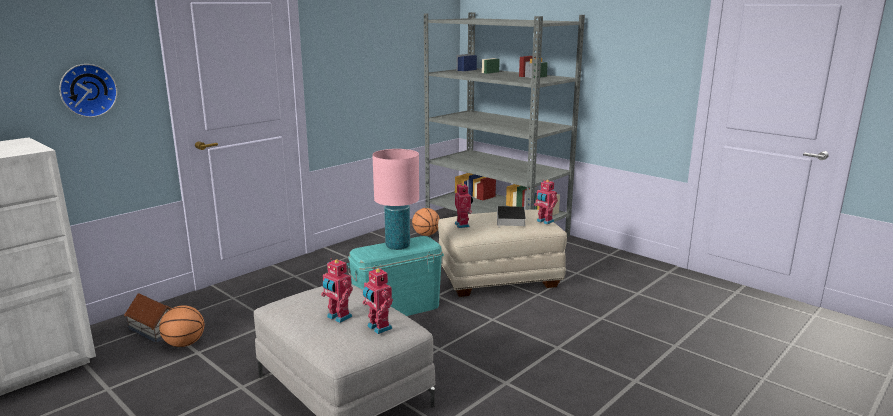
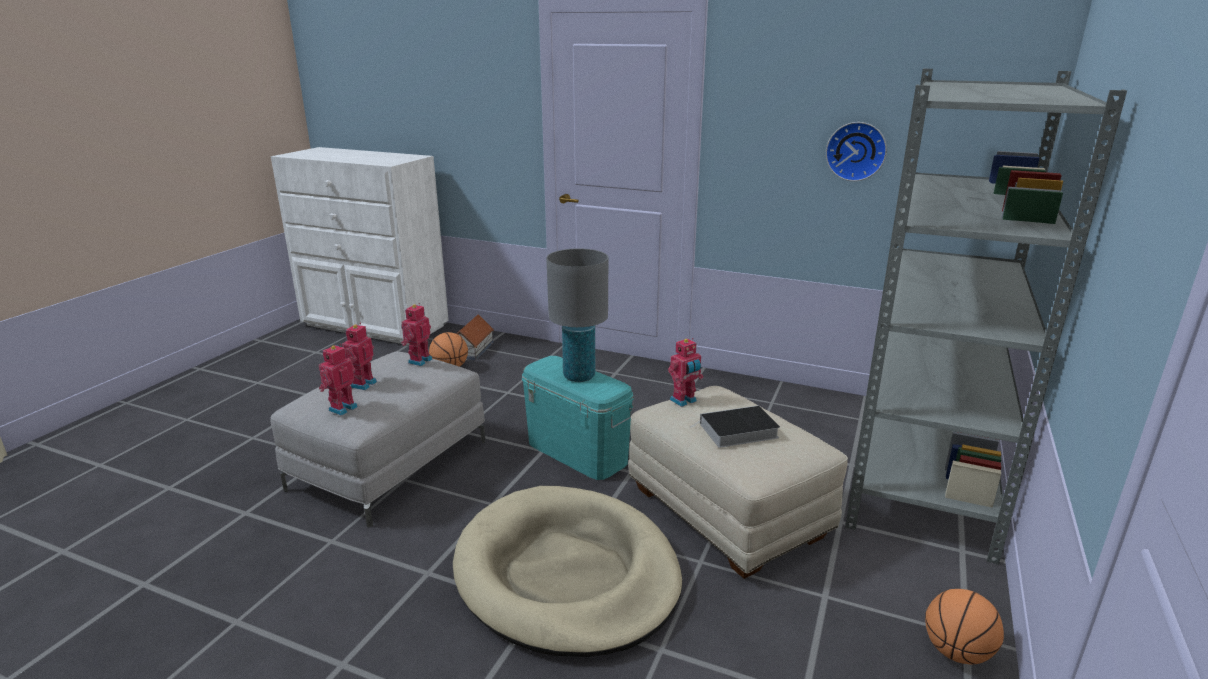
camera: 70 degrees right, 5 degrees up
(87, 90) = (478, 124): wall clock -> wall clock (856, 151)
(398, 246) = (579, 376): pink table lamp -> grey table lamp
(426, 235) = (819, 420): basketball -> basketball (956, 652)
(531, 333) = (567, 574): none -> beige dog bed
(544, 221) = (761, 463): toy robot -> toy robot (419, 360)

